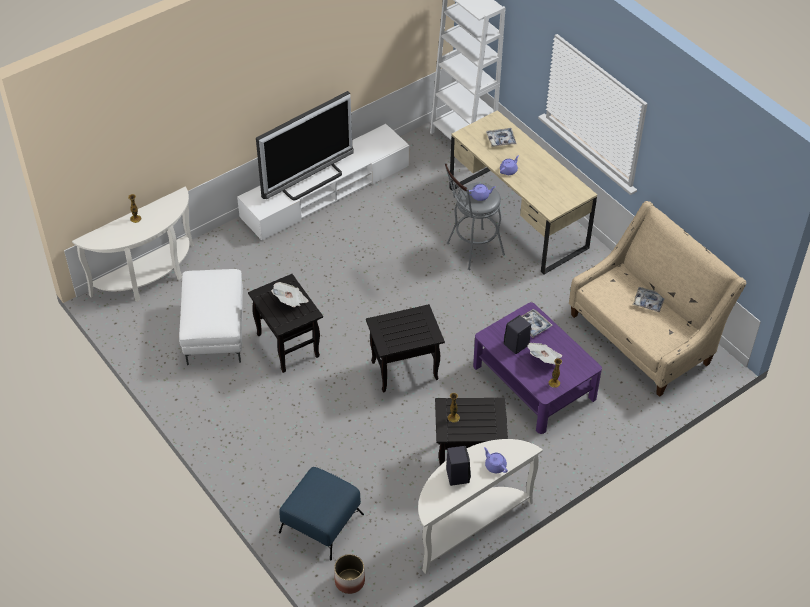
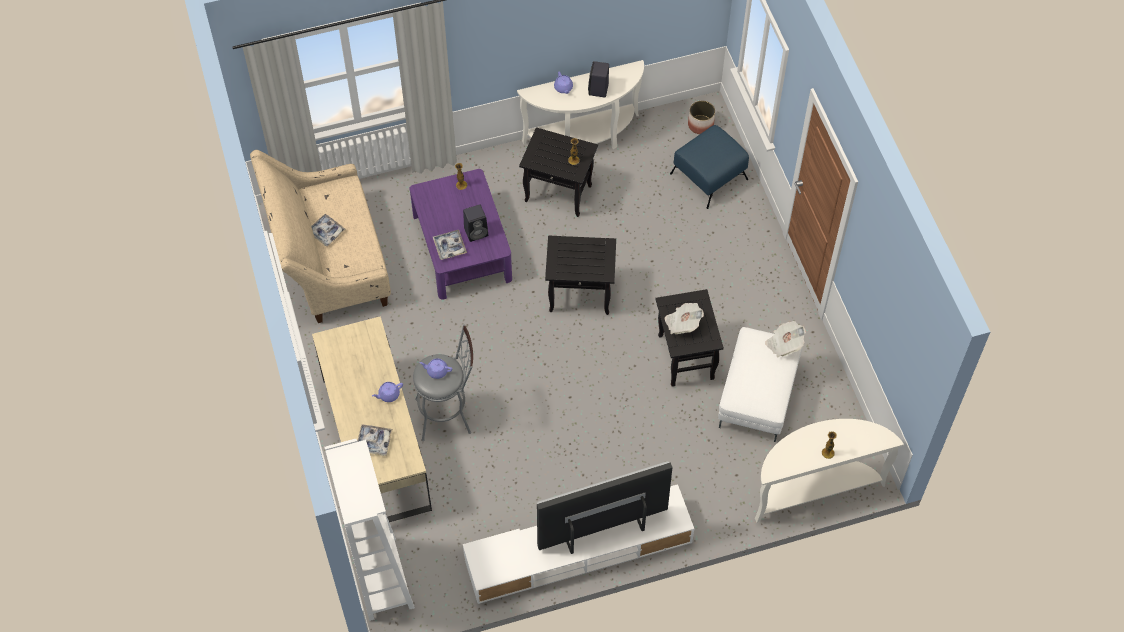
camera: 160 degrees left, 10 degrees up
(544, 359) = (457, 210): newspaper -> newspaper (784, 344)

